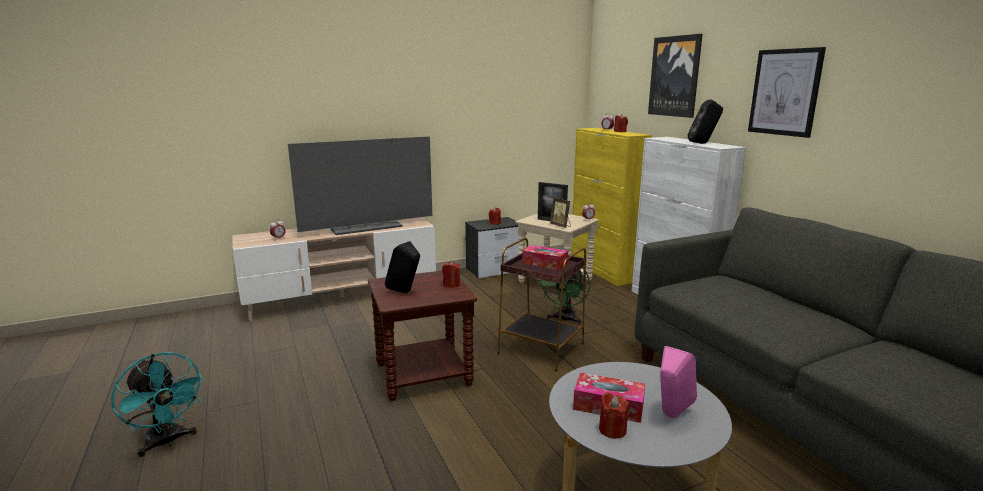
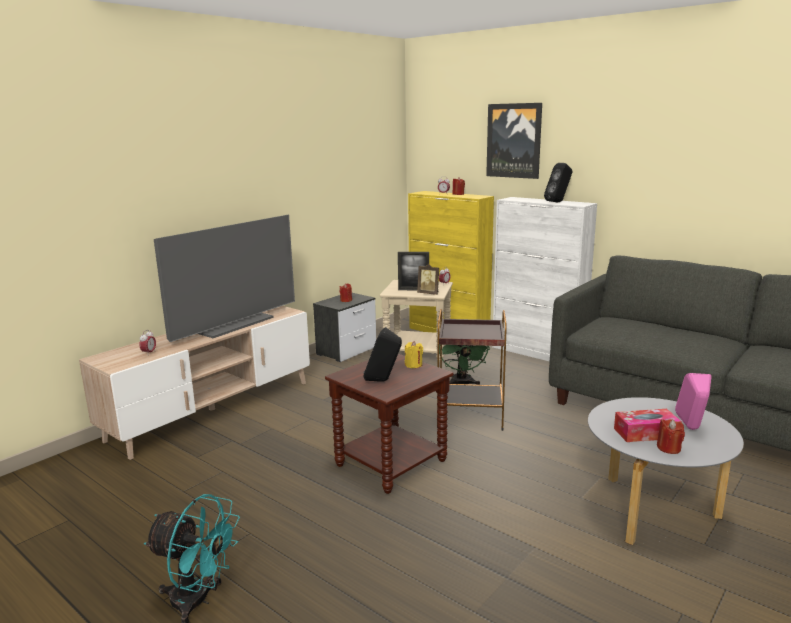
camera: 25 degrees left, 0 degrees up
(451, 284) = (413, 365): red candle -> yellow candle
(544, 263) = (469, 331): tissue box -> none
(785, 92) = (630, 155): picture -> none

